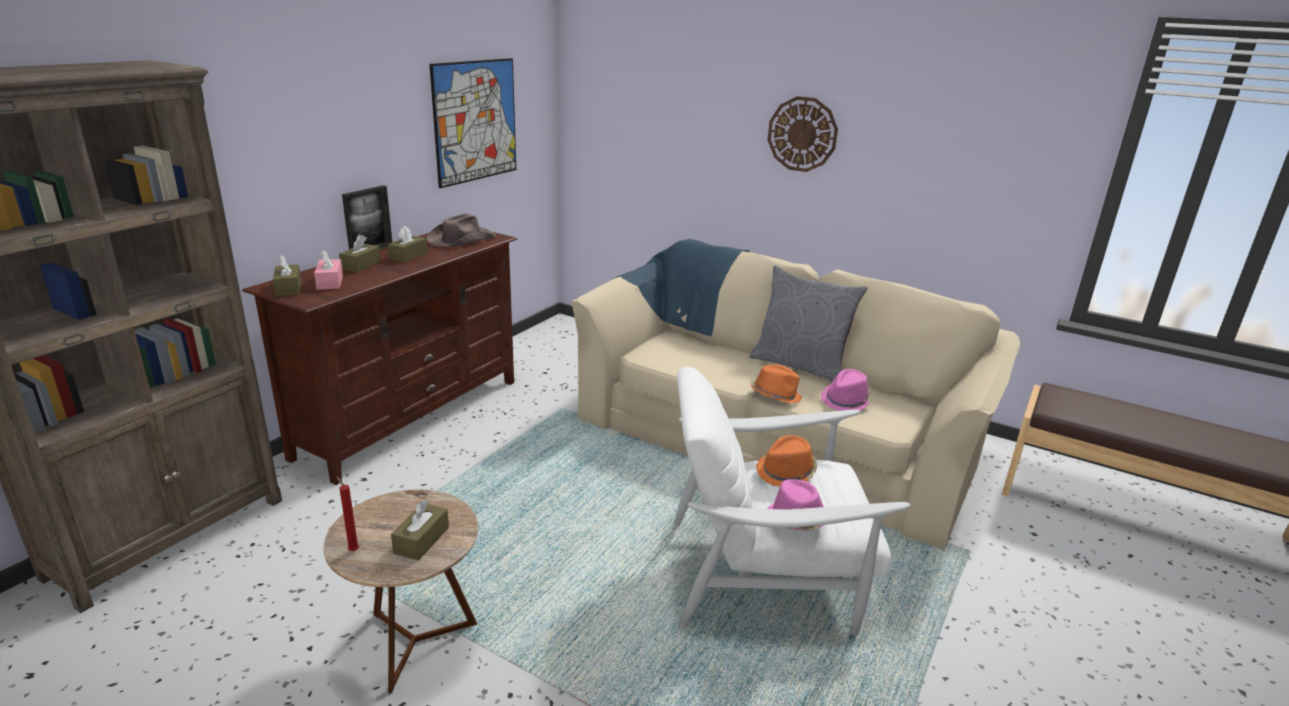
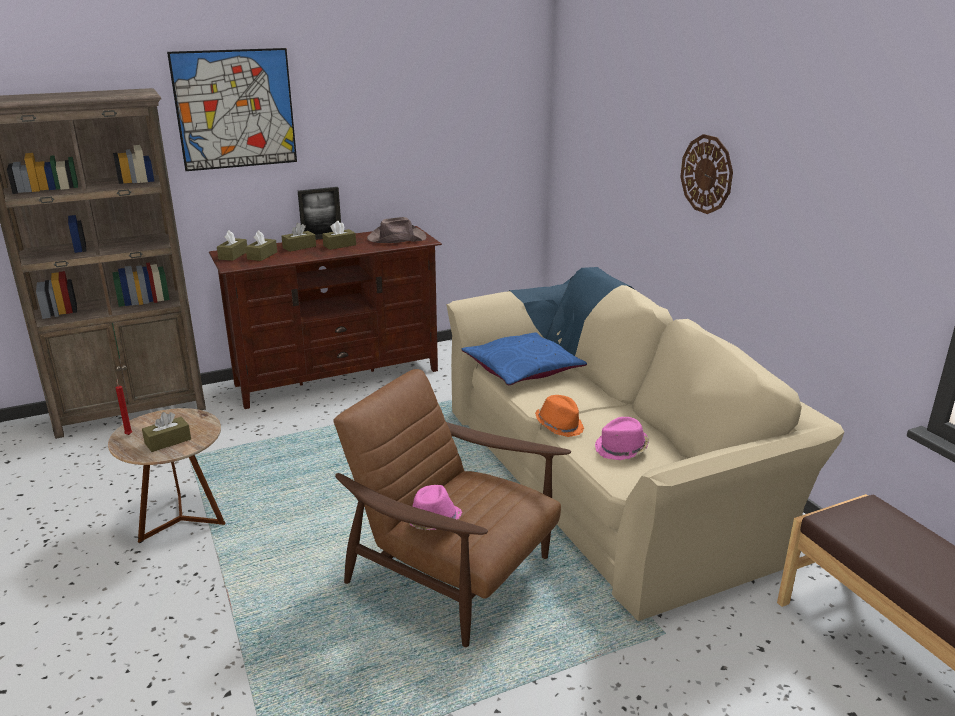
camera: 35 degrees right, 0 degrees up
(330, 282) = (262, 255): pink tissue box -> brown tissue box
(475, 121) = (445, 139): picture -> picture (235, 109)
(671, 353) = (522, 369): none -> blue pillow
(765, 573) = (453, 573): white armchair -> brown armchair
(786, 472) = (479, 487): orange hat -> none
(800, 365) = (627, 408): grey pillow -> none

